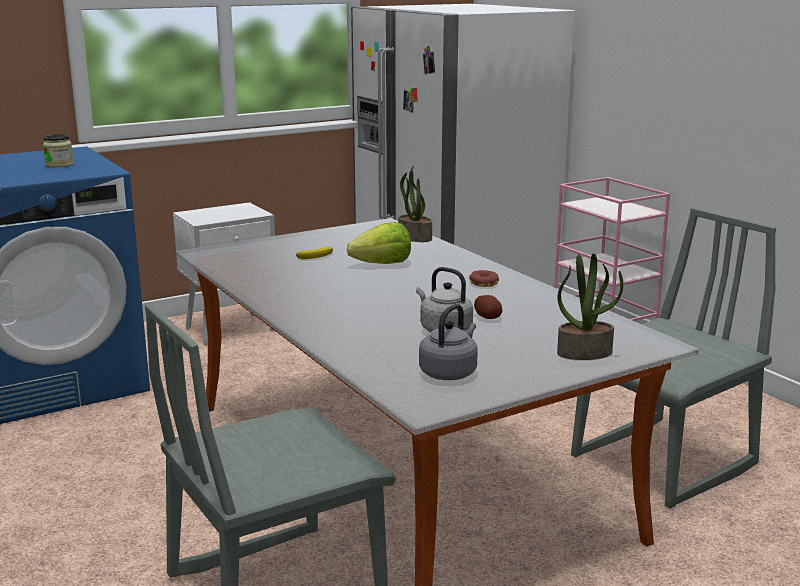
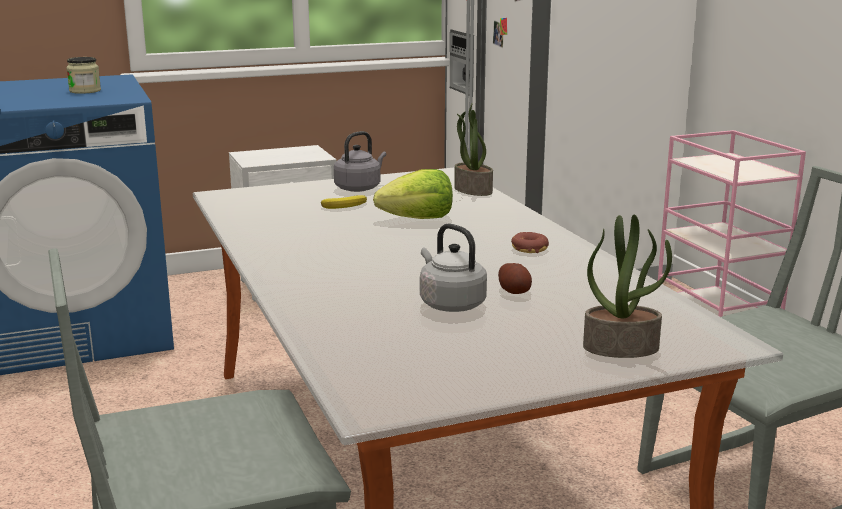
camera: 10 degrees right, 0 degrees up
(449, 372) = (428, 361): grey kettle -> grey kettle (359, 188)

